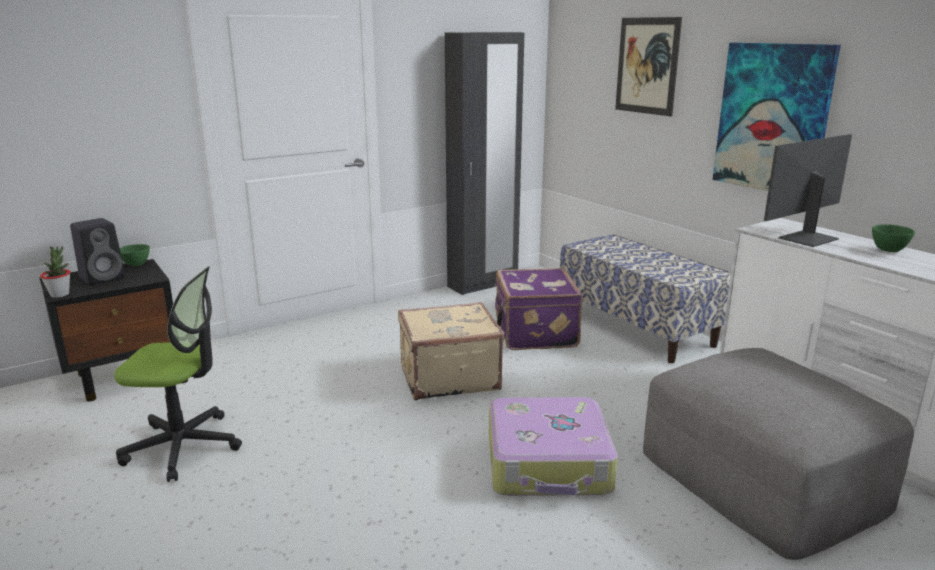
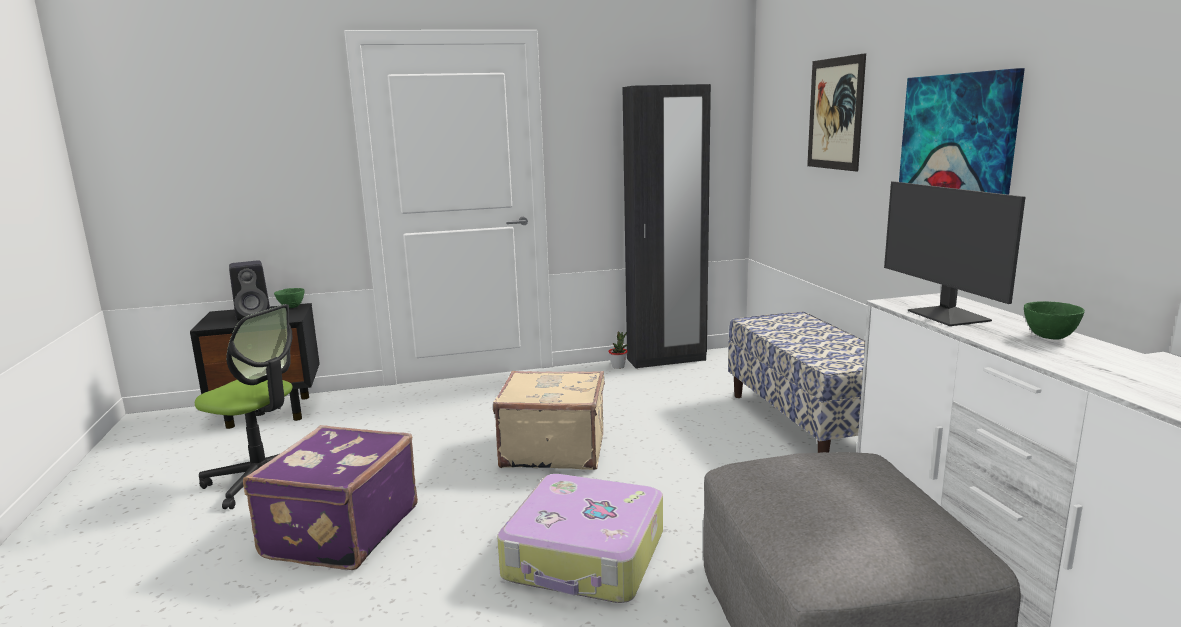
camera: 20 degrees right, 5 degrees down
(60, 294) = (206, 326): potted plant -> potted plant (618, 366)
(534, 333) = (681, 416): purple suitcase -> purple suitcase (339, 531)
(806, 238) = (946, 316): monitor -> monitor turned 90 degrees counterclockwise

